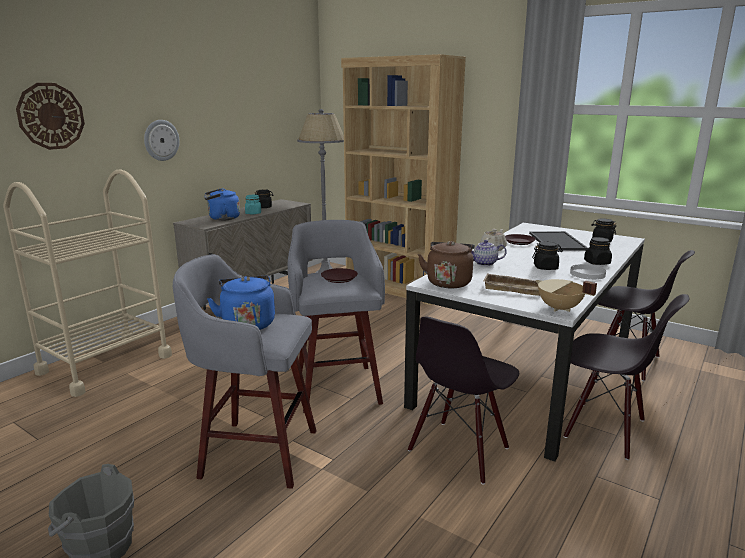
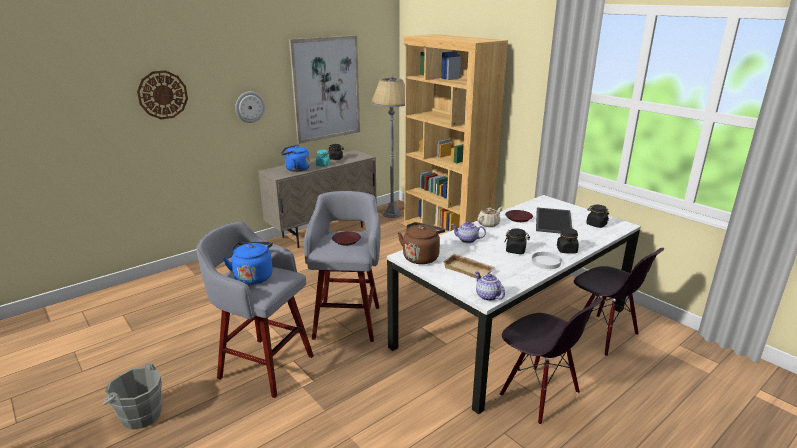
camera: 15 degrees right, 5 degrees up
(105, 364) = (195, 277): beige cart -> none
(247, 124) = (326, 89): none -> picture
(459, 450) = (409, 391): black chair -> none
(559, 309) = (487, 296): beige cooking pot -> teapot

